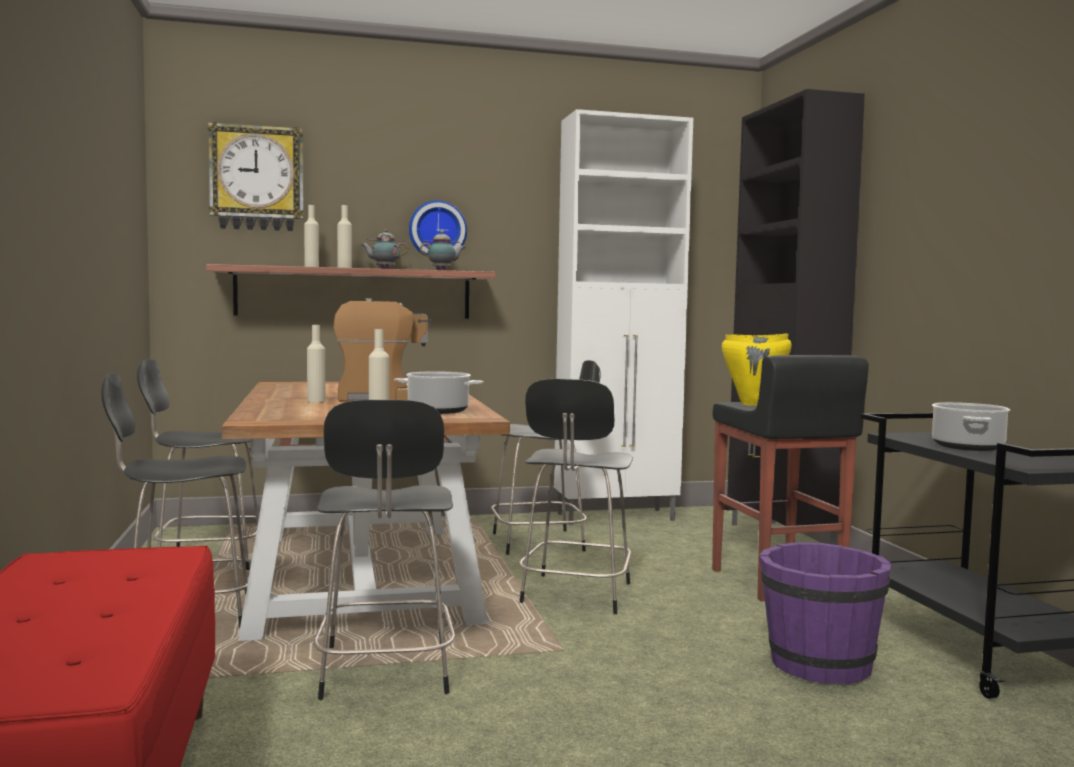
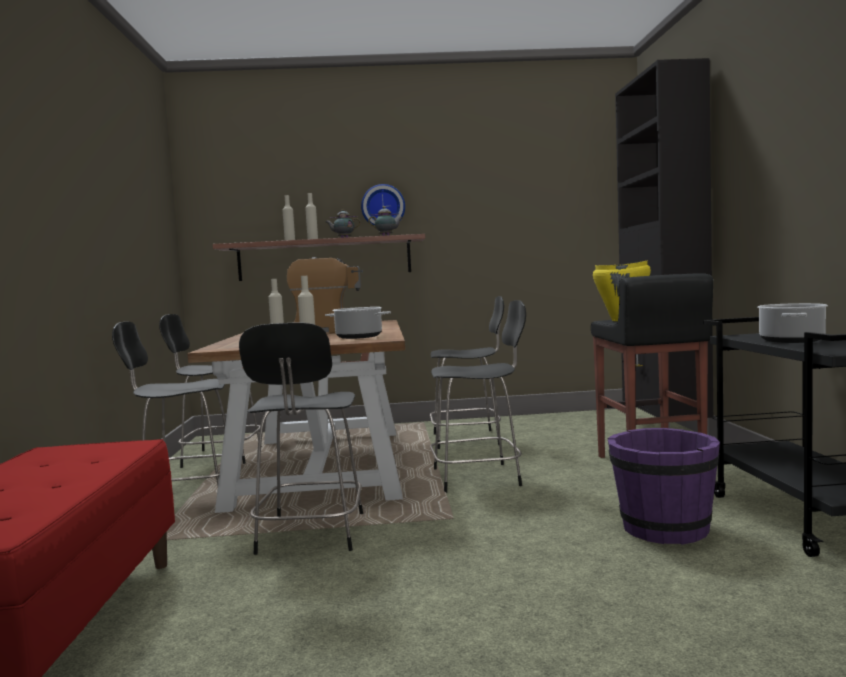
camera: 10 degrees right, 0 degrees up
(257, 178) = (249, 180): wall clock -> none
(575, 595) = (479, 477): black chair -> black chair turned 120 degrees counterclockwise
(617, 517) = (535, 419): white cabinet -> none

